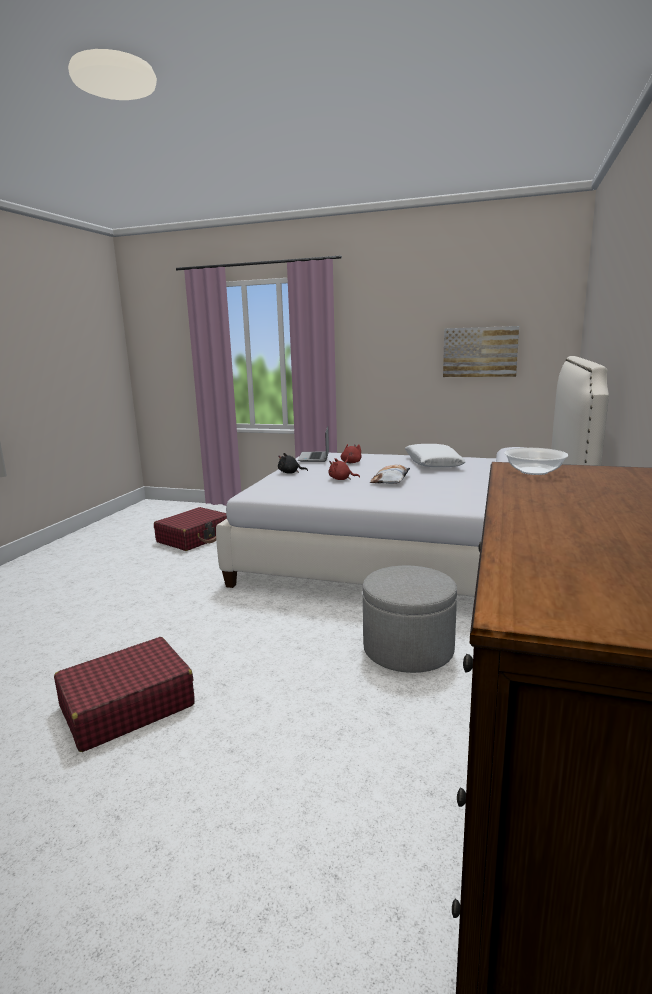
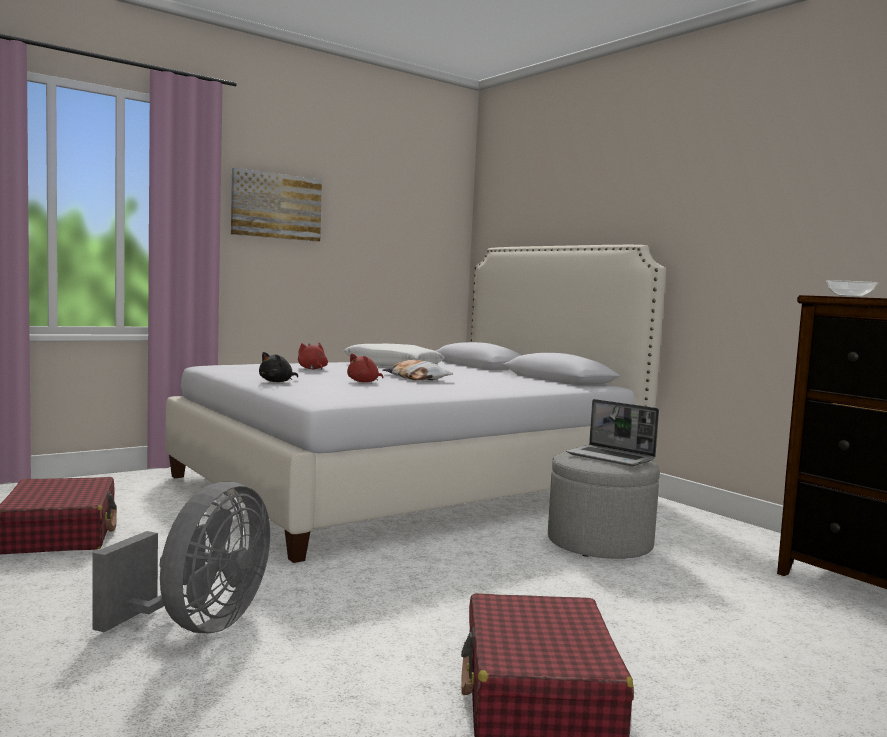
camera: 55 degrees left, 10 degrees down
(129, 602) = (198, 625): none -> grey fan
(314, 458) = (245, 367): laptop -> laptop (611, 457)
(480, 352) = (387, 237): picture -> picture (276, 206)

